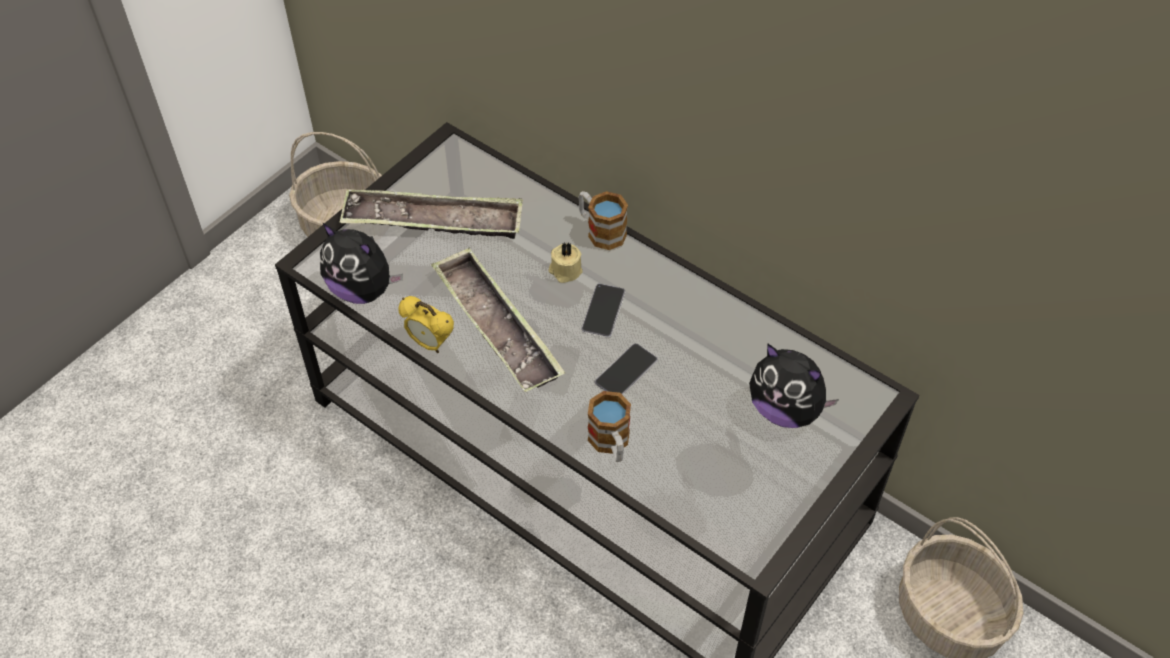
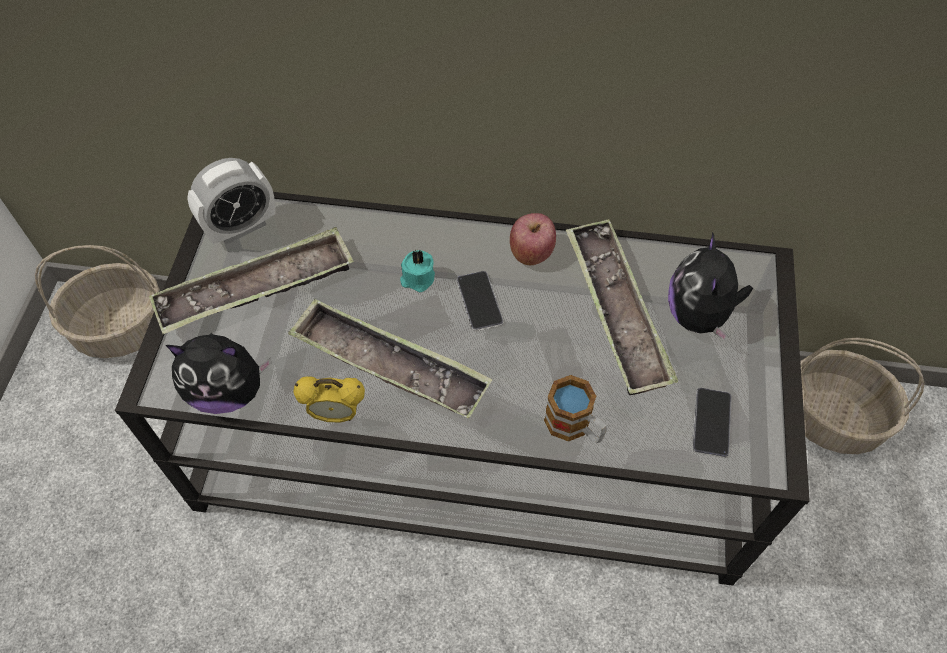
camera: 30 degrees left, 5 degrees up
(452, 168) = (241, 227): none -> alarm clock
(565, 271) = (417, 279): beige candle -> turquoise candle
(600, 231) = (425, 225): mug -> none
(626, 372) = (540, 350): phone -> phone (711, 423)
(675, 292) = (531, 253): none -> apple
(713, 372) = (616, 311): none -> tray
(785, 410) = (699, 316): plush toy -> plush toy turned 90 degrees clockwise

